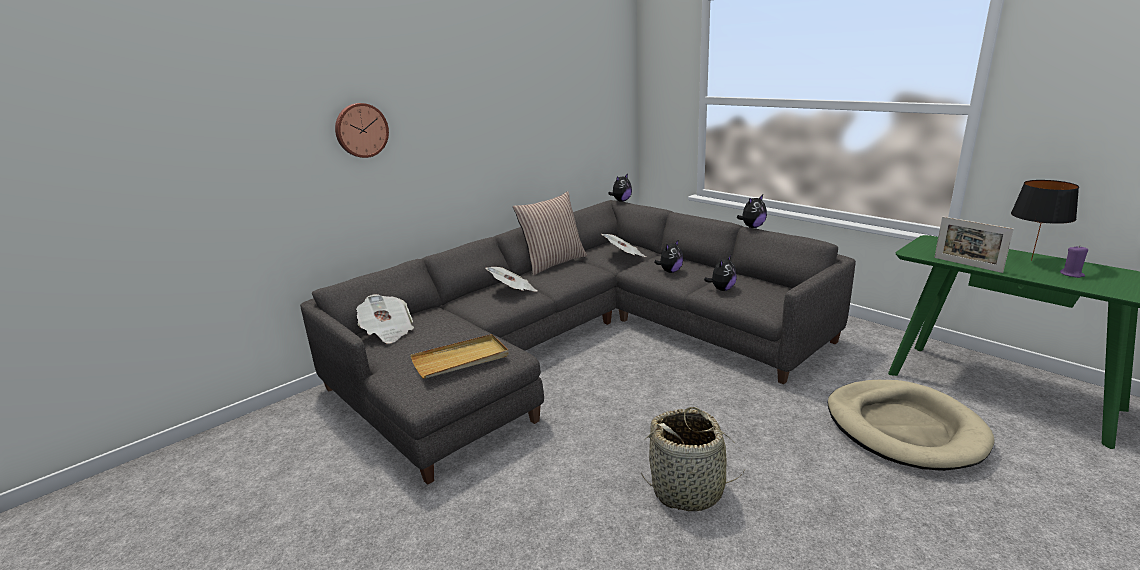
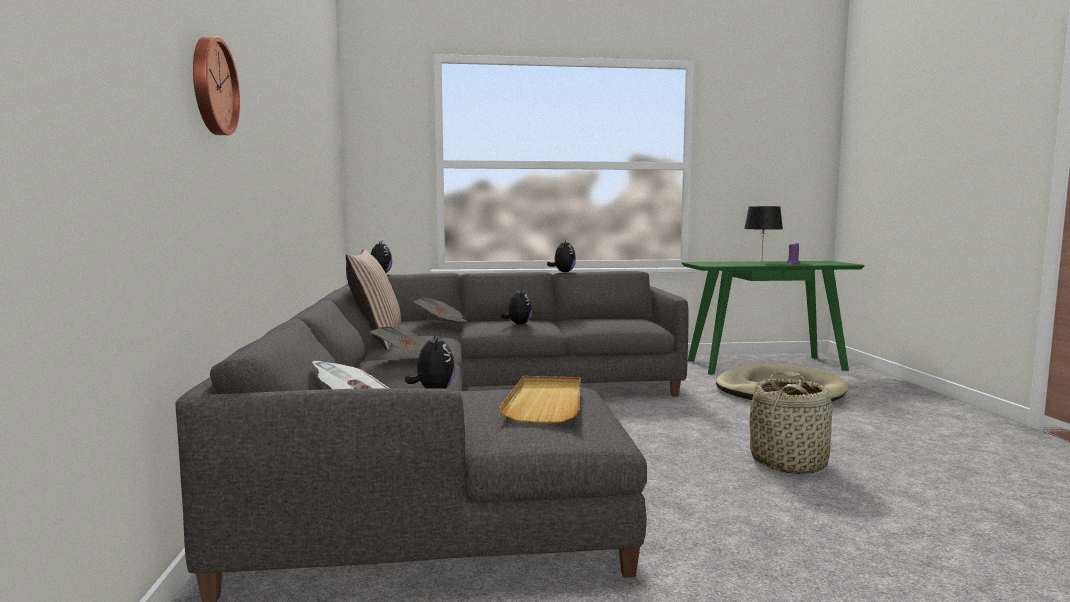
camera: 55 degrees left, 15 degrees down
(722, 289) = (591, 324): plush toy -> plush toy (433, 391)
(967, 265) = (748, 265): picture frame -> none

